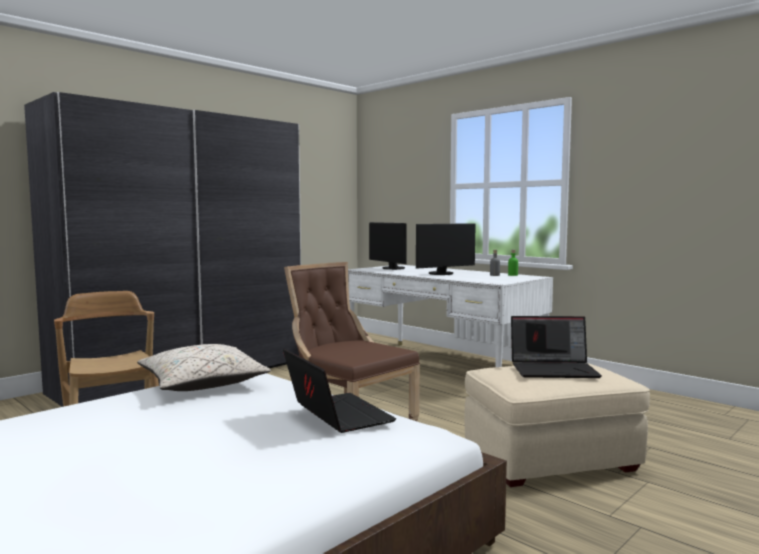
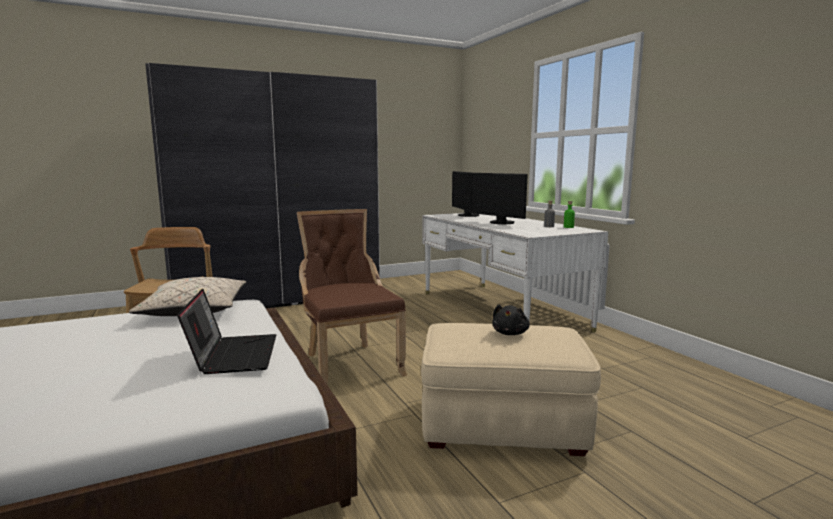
camera: 20 degrees right, 5 degrees up
(442, 274) = (500, 223): monitor -> monitor turned 60 degrees clockwise
(554, 369) = (510, 333): laptop -> black plush toy

